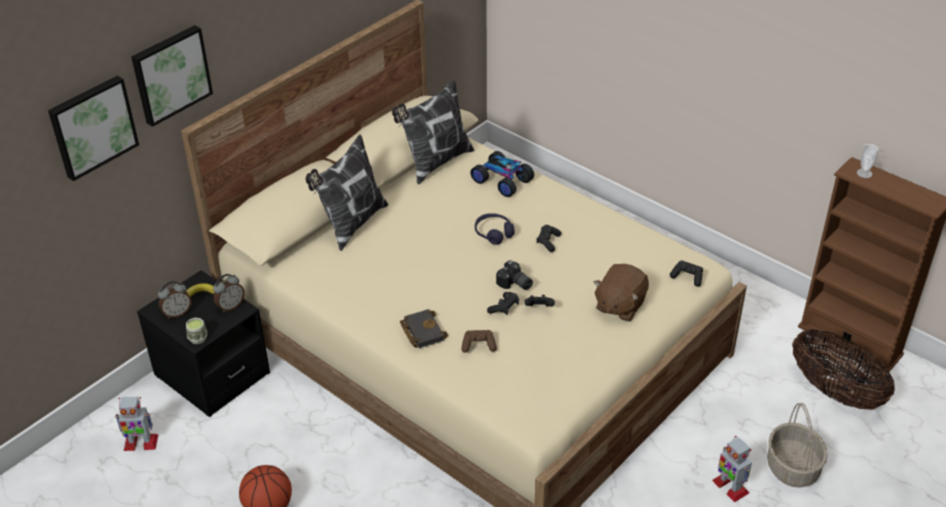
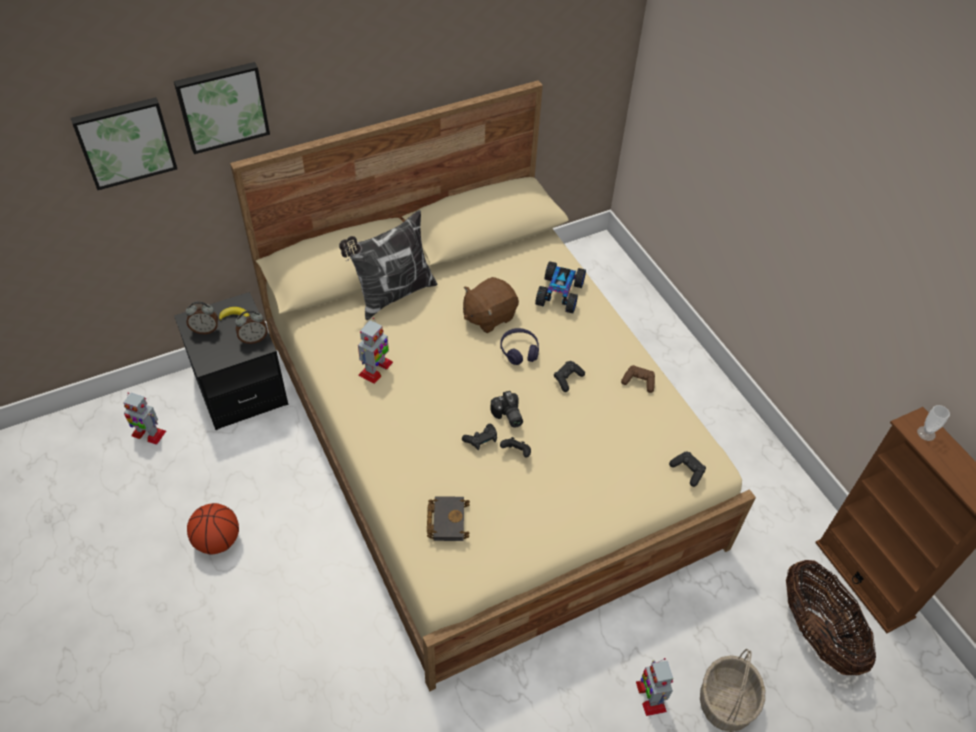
camera: 20 degrees right, 10 degrees up
(198, 338) = (208, 362): cup -> none
(374, 286) = (375, 369): none -> toy robot
(421, 331) = (391, 436): black book -> black book (446, 519)
(435, 163) = (507, 253): pillow -> none
(478, 345) = (433, 474): brown game controller -> brown game controller (638, 382)
(502, 180) = (560, 293): toy car -> toy car turned 45 degrees clockwise
(619, 305) = (599, 478): brown plush toy -> brown plush toy (488, 316)

